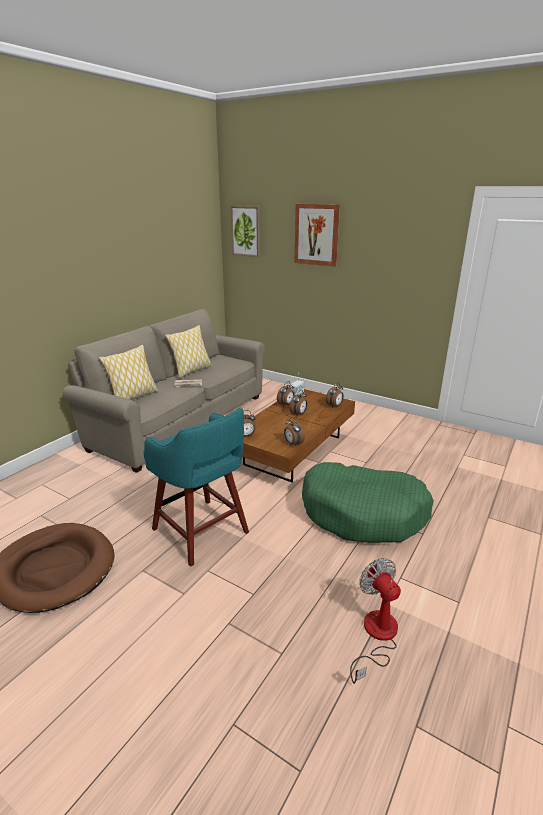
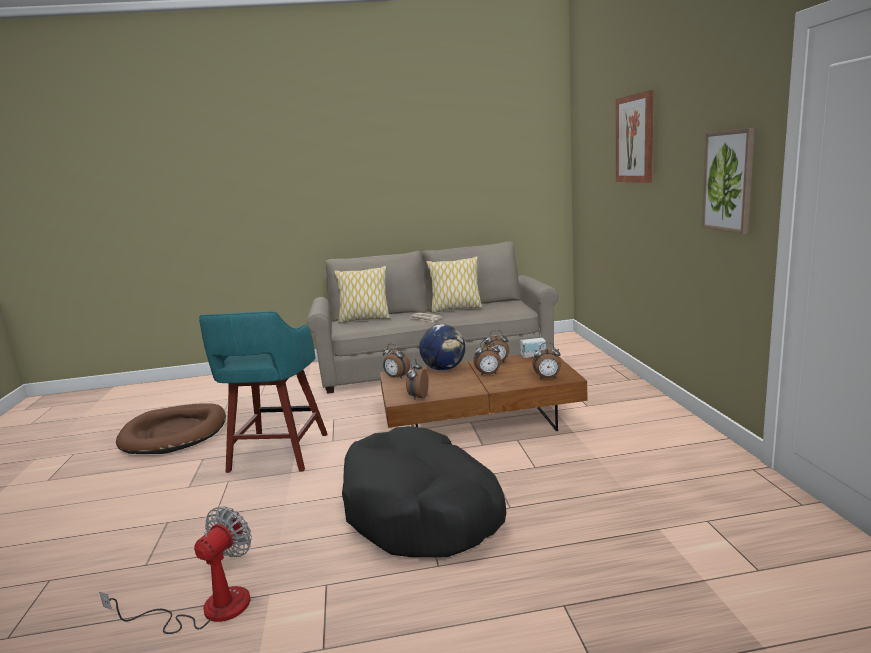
camera: 50 degrees right, 10 degrees down
(246, 231) = (585, 145): picture -> picture (728, 181)
(263, 419) = (444, 369): none -> globe
(363, 513) = (422, 510): green dog bed -> black dog bed

